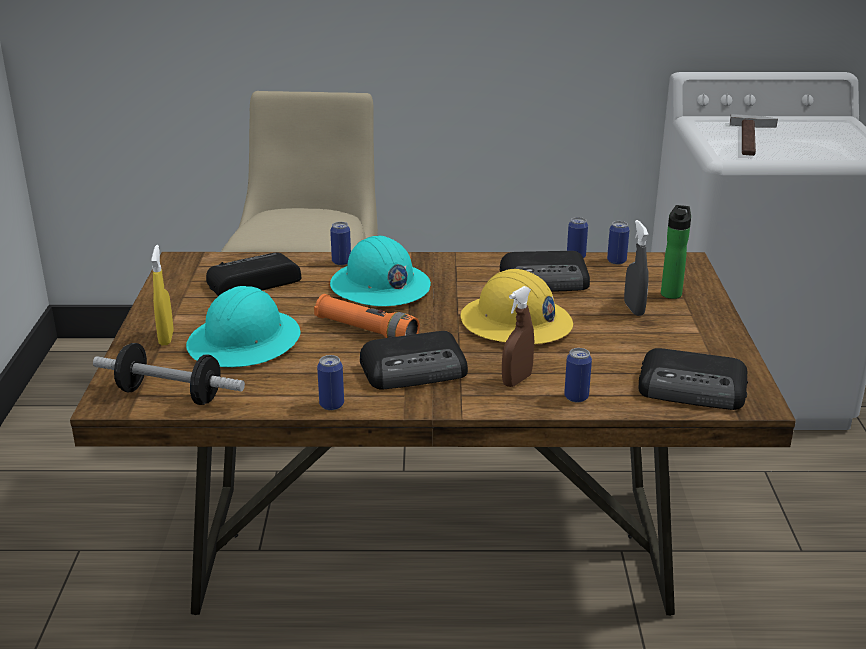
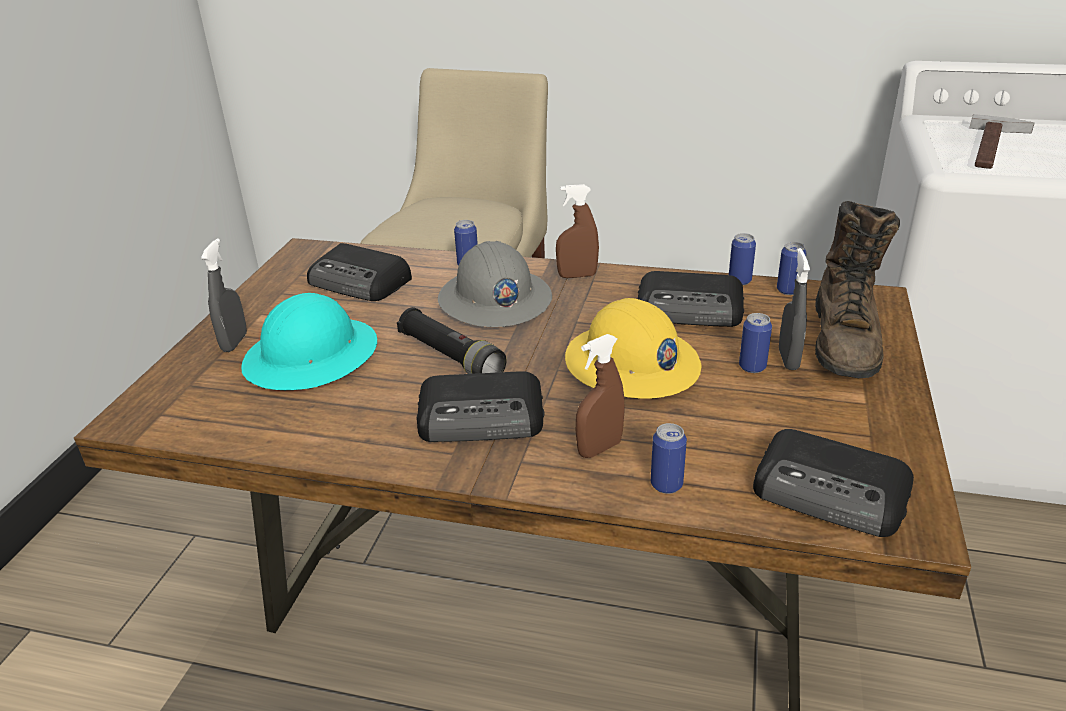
camera: 15 degrees right, 5 degrees up
(166, 338) = (234, 342): yellow spray bottle -> grey spray bottle
(170, 395) = (194, 418): dumbbell -> none
(251, 282) = (360, 282): radio -> radio turned 135 degrees counterclockwise
(331, 405) = (361, 456): can -> can (752, 367)
(366, 332) = (451, 357): orange flashlight -> black flashlight
(379, 287) = (494, 300): turquoise hard hat -> grey hard hat
(441, 263) = (577, 275): none -> brown spray bottle
(671, 293) = (845, 341): bottle -> brown boot

